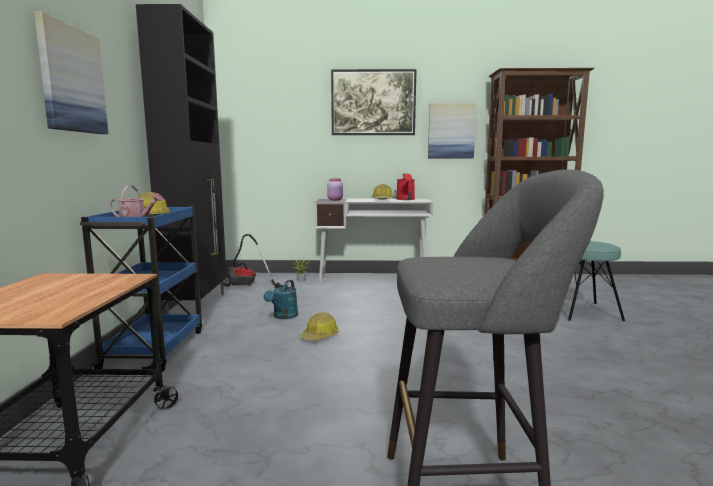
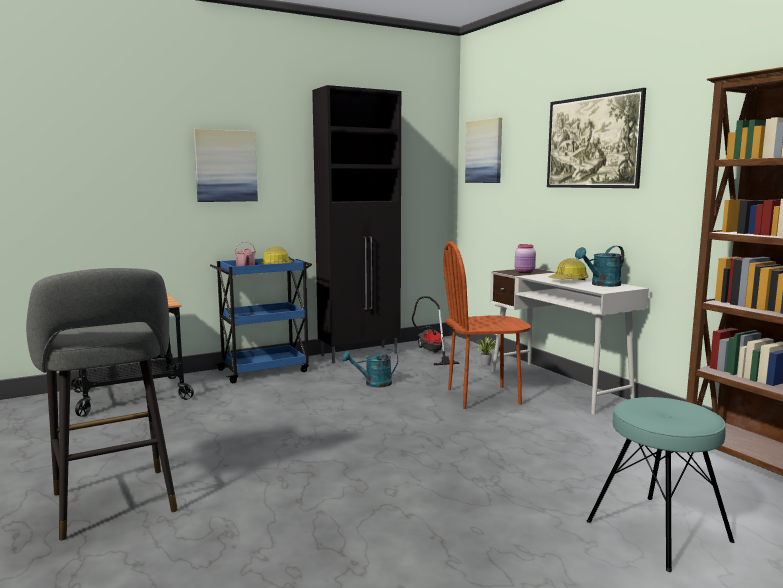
camera: 60 degrees right, 0 degrees up
(320, 336) = (345, 406): hard hat -> none
(365, 296) = (483, 397): none -> brown chair
(406, 199) = (602, 284): red watering can -> turquoise watering can
(451, 131) = (690, 182): picture -> picture (484, 151)

